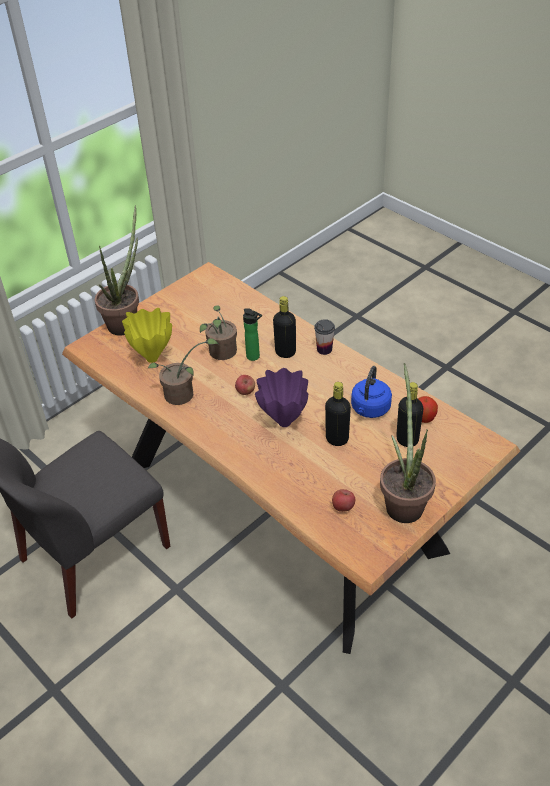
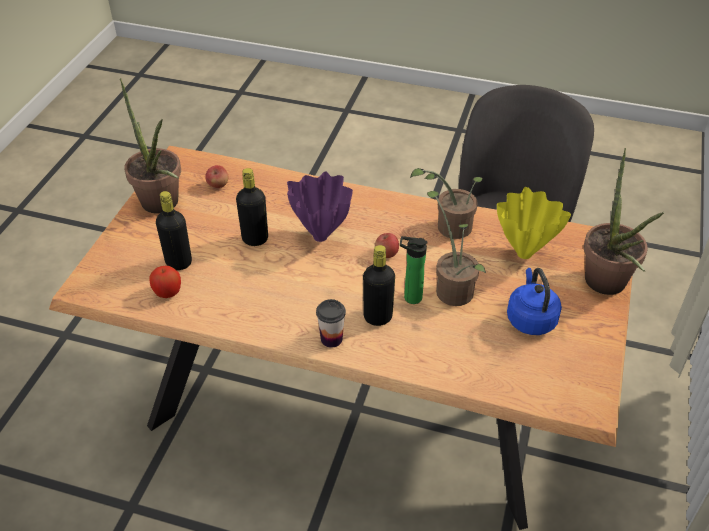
camera: 150 degrees right, 0 degrees up
(370, 409) = (234, 281): blue kettle -> blue kettle (530, 318)

